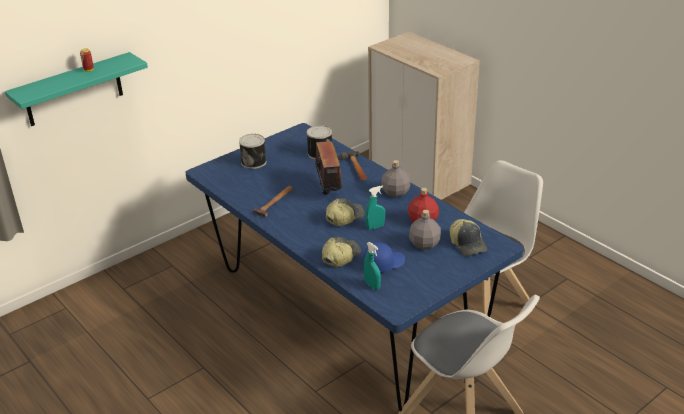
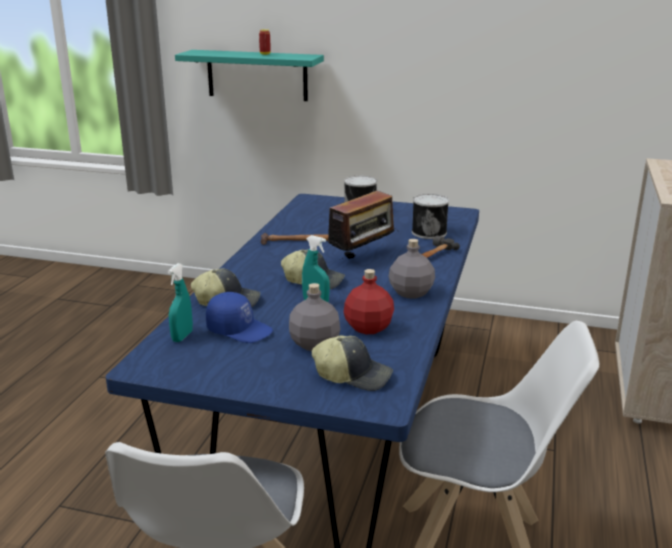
camera: 55 degrees right, 10 degrees down
(468, 244) = (353, 375): cap -> cap turned 105 degrees counterclockwise

